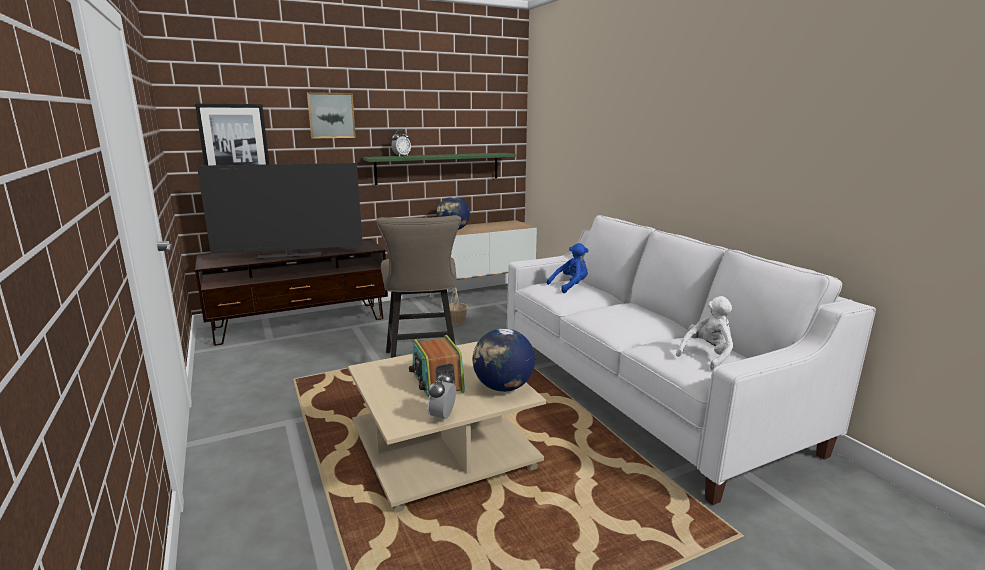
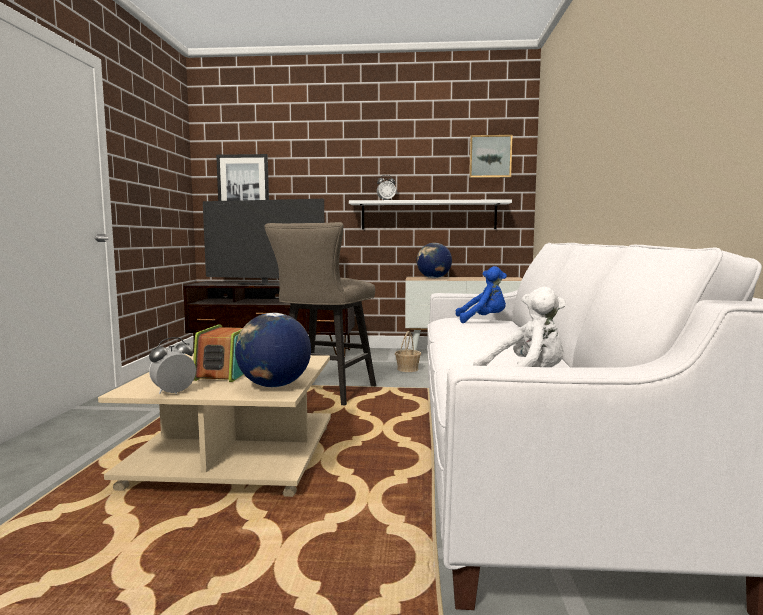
camera: 30 degrees right, 10 degrees down
(331, 115) = (325, 163): picture -> picture (490, 157)
(438, 168) = (428, 215): green shelf -> white shelf

